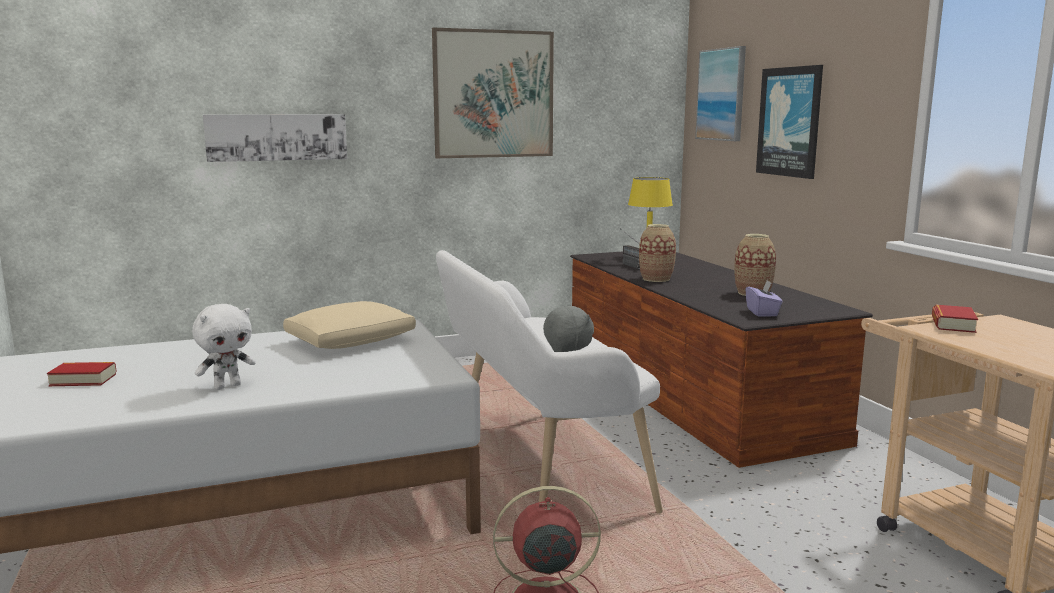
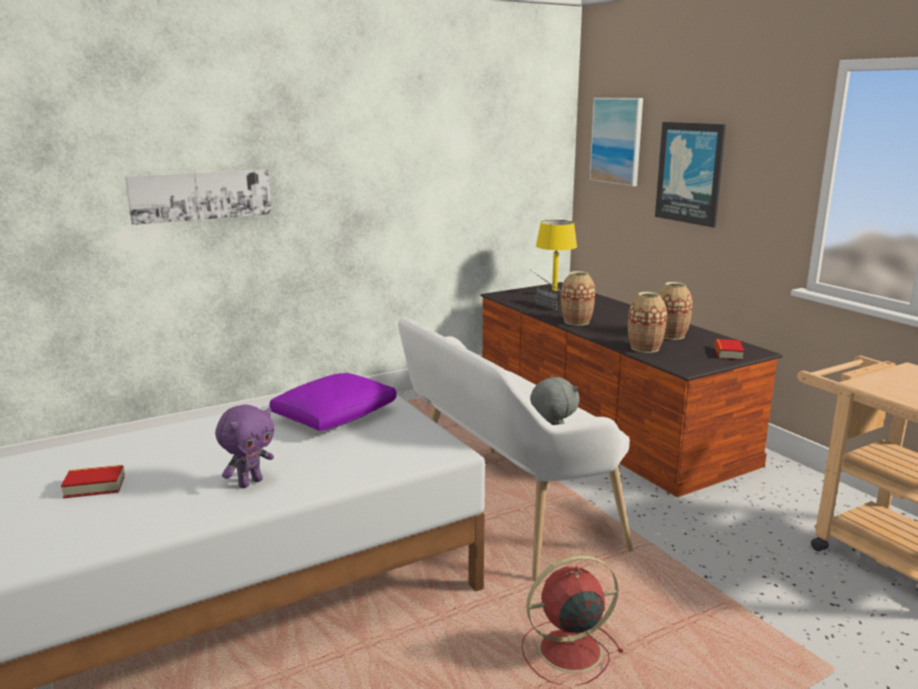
camera: 10 degrees left, 5 degrees up
(227, 386) = (250, 483): white plush toy -> purple plush toy
(351, 341) = (335, 415): beige pillow -> purple pillow
(493, 94) = (407, 143): picture -> none
(715, 302) = (644, 348): none -> vase
(762, 312) = (692, 359): purple tissue box -> none
(953, 324) = (880, 378): book -> book (728, 353)

